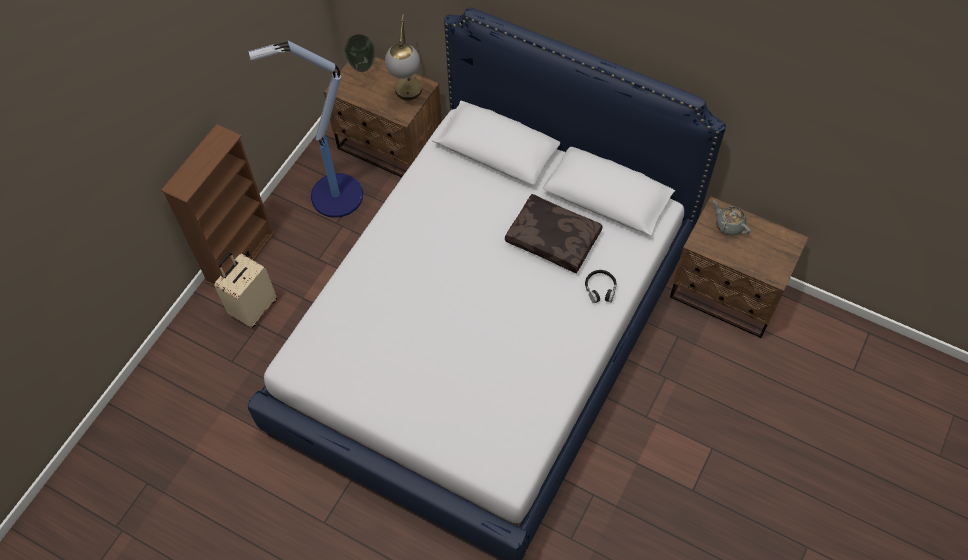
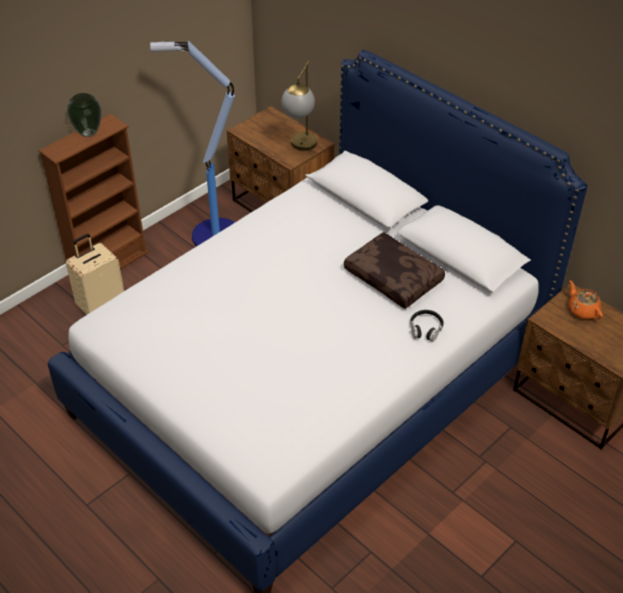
camera: 15 degrees right, 15 degrees down
(363, 67) = (269, 119): vase -> vase (89, 133)
(729, 225) = (582, 310): grey teapot -> orange teapot

